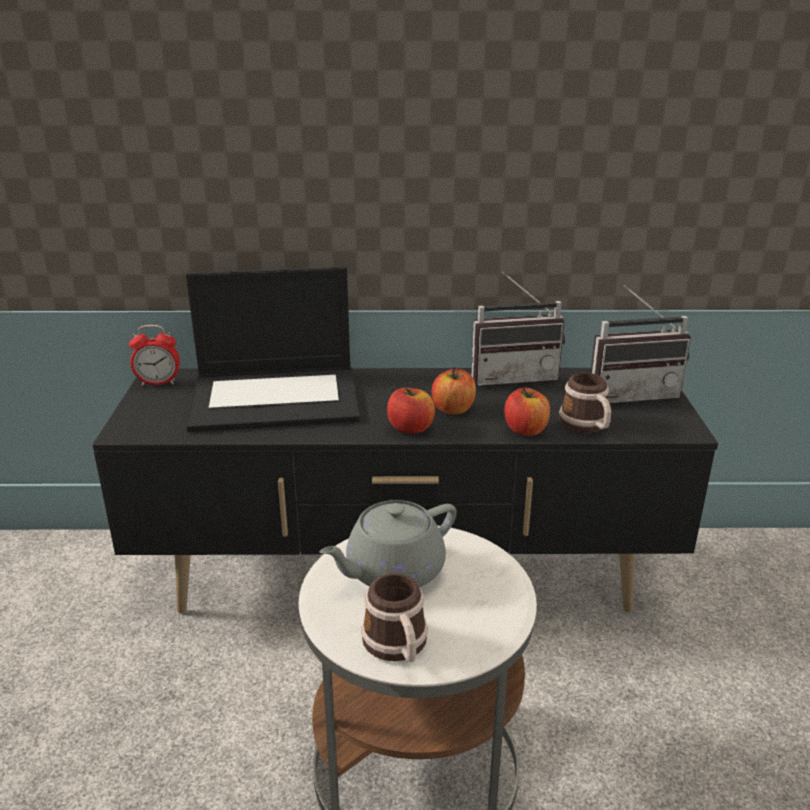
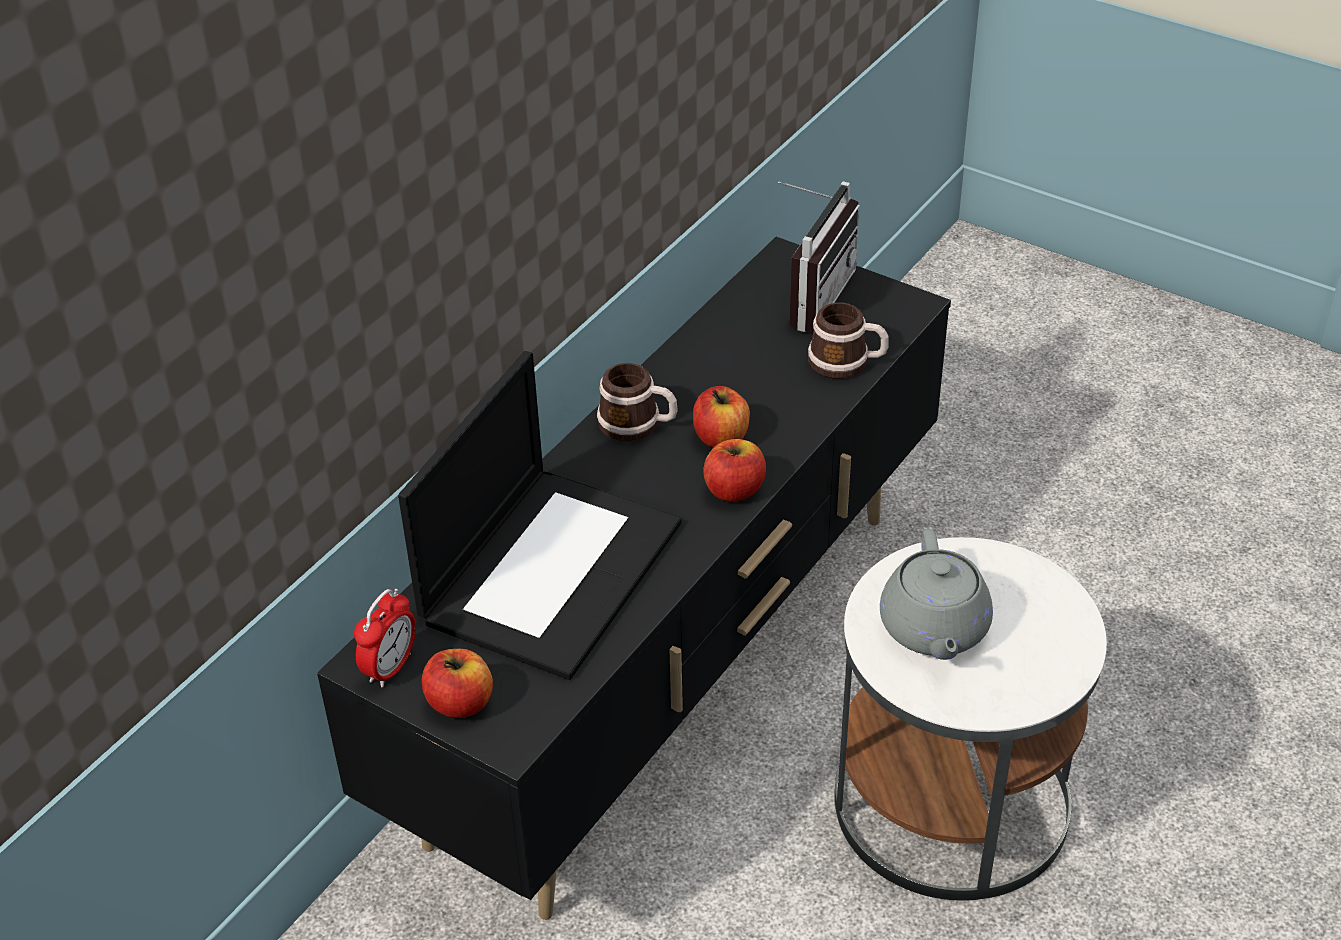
camera: 55 degrees left, 15 degrees up
(398, 647) = (1044, 673): mug -> mug (638, 425)
(512, 376) = (688, 354): radio -> none
(525, 430) = (815, 408): apple -> apple (460, 702)

